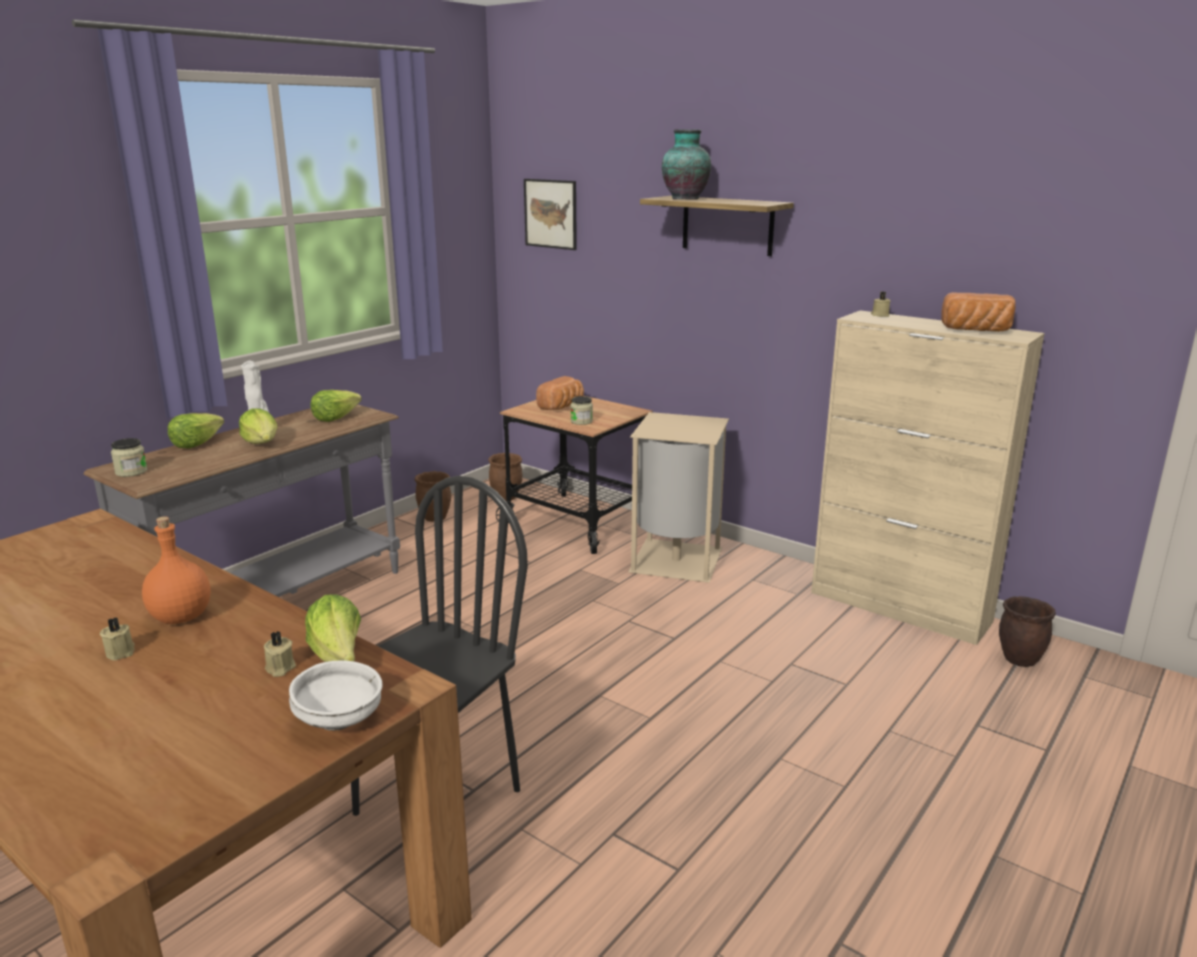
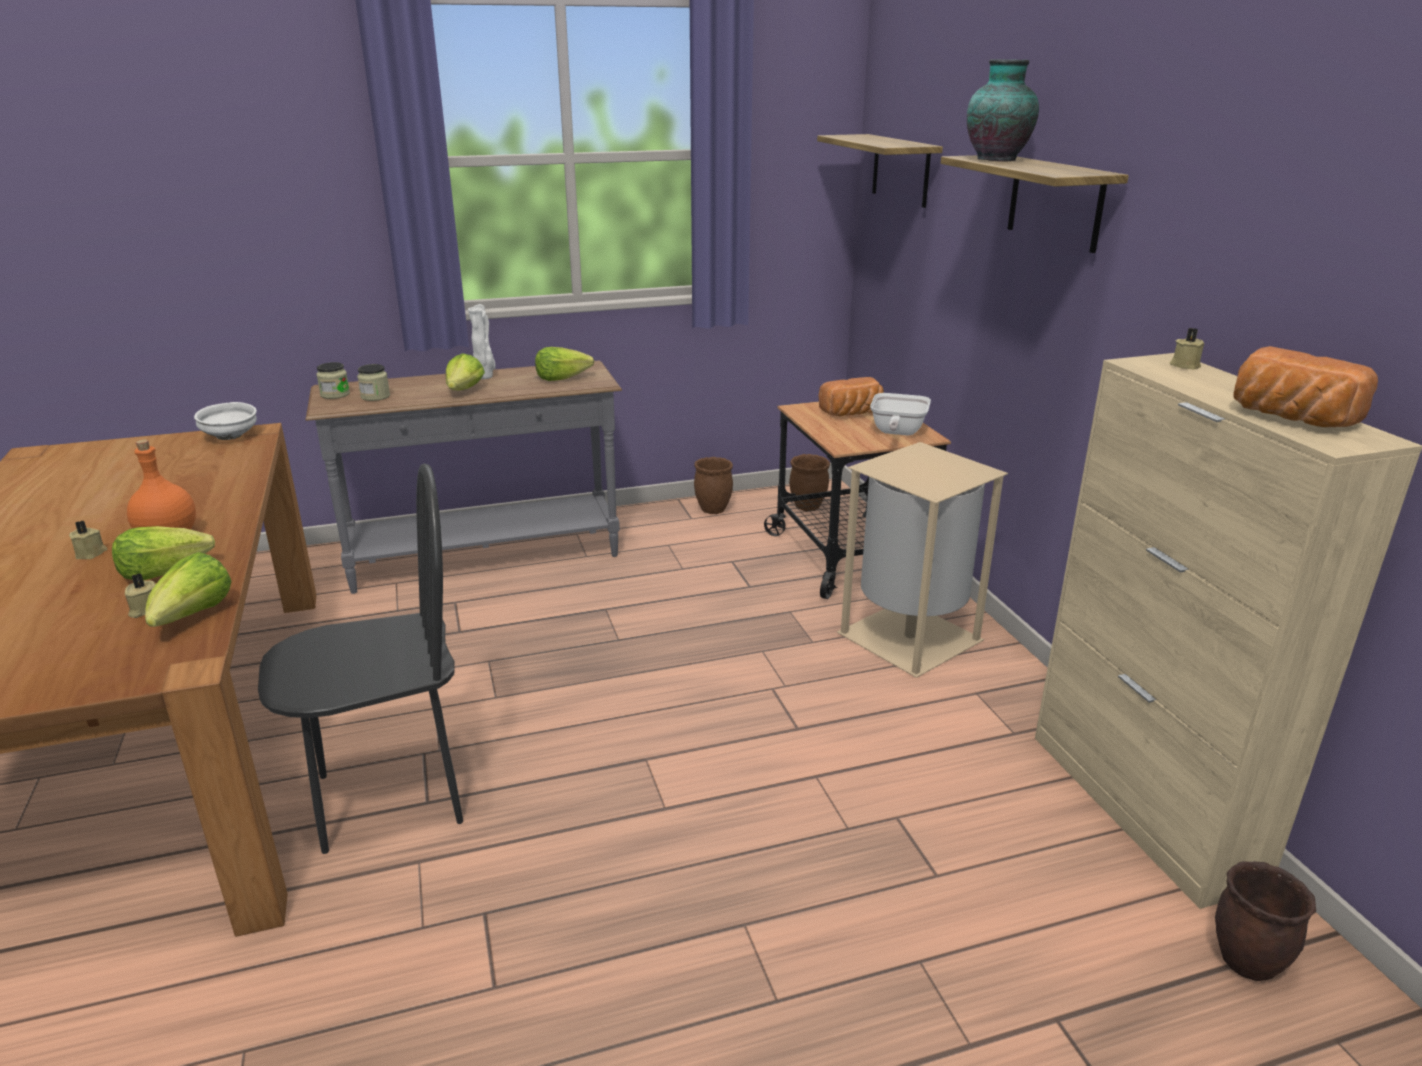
camera: 35 degrees right, 5 degrees up
(196, 443) = (419, 379): lettuce -> lettuce (165, 571)
(340, 720) = (98, 677): white bowl -> white bowl (230, 436)
(550, 214) = (901, 170): picture -> shelf
(581, 421) = (845, 436): jar -> jar (375, 396)
(611, 412) = (896, 433): none -> frying pan

